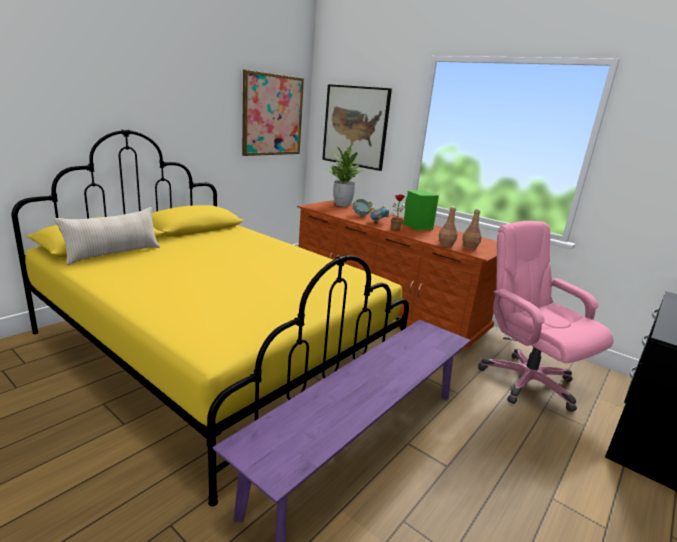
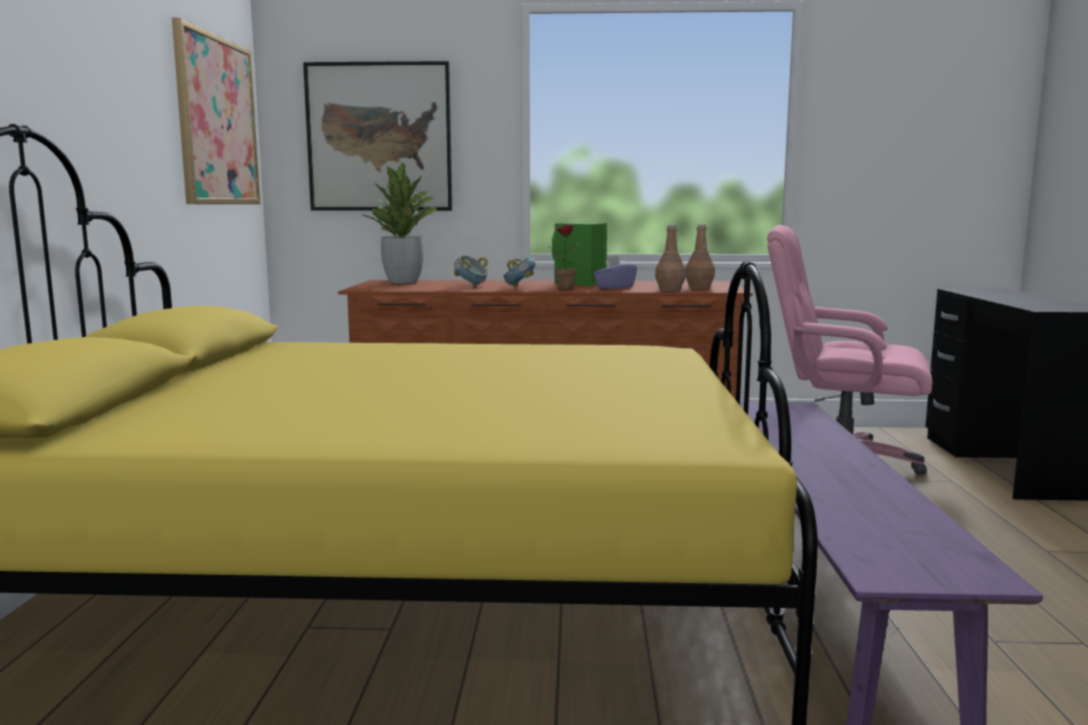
camera: 35 degrees left, 10 degrees down
(113, 254) = (145, 411): beige pillow -> none
(424, 235) = (614, 287): none -> purple tissue box

